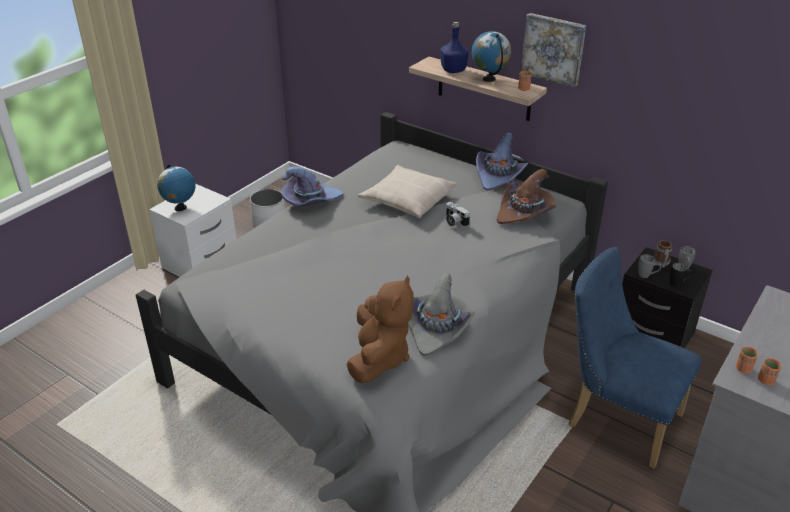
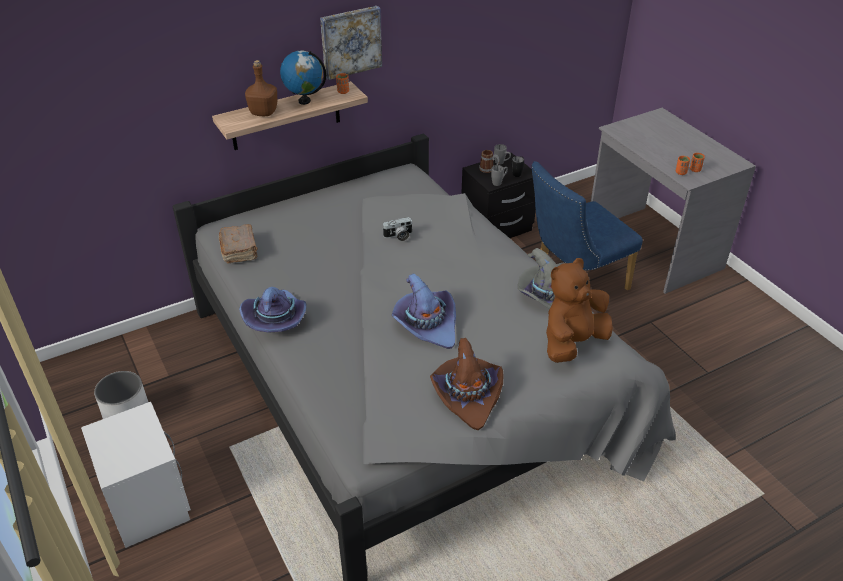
camera: 65 degrees left, 5 degrees up
(180, 208) = (129, 454): globe -> none
(376, 161) = (239, 250): none -> brown book
(379, 358) = (572, 342): brown plush toy -> brown plush toy turned 75 degrees counterclockwise
(407, 199) = (332, 253): beige pillow -> none
(453, 70) = (264, 112): blue bottle -> brown bottle
(499, 175) = (343, 185): purple hat -> purple hat (426, 324)
(525, 212) = (415, 193): brown hat -> brown hat (468, 395)

